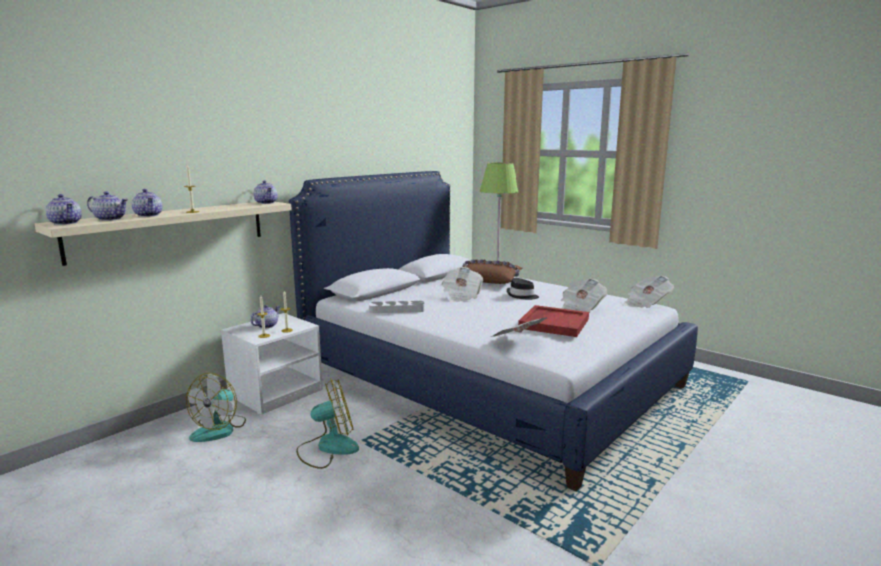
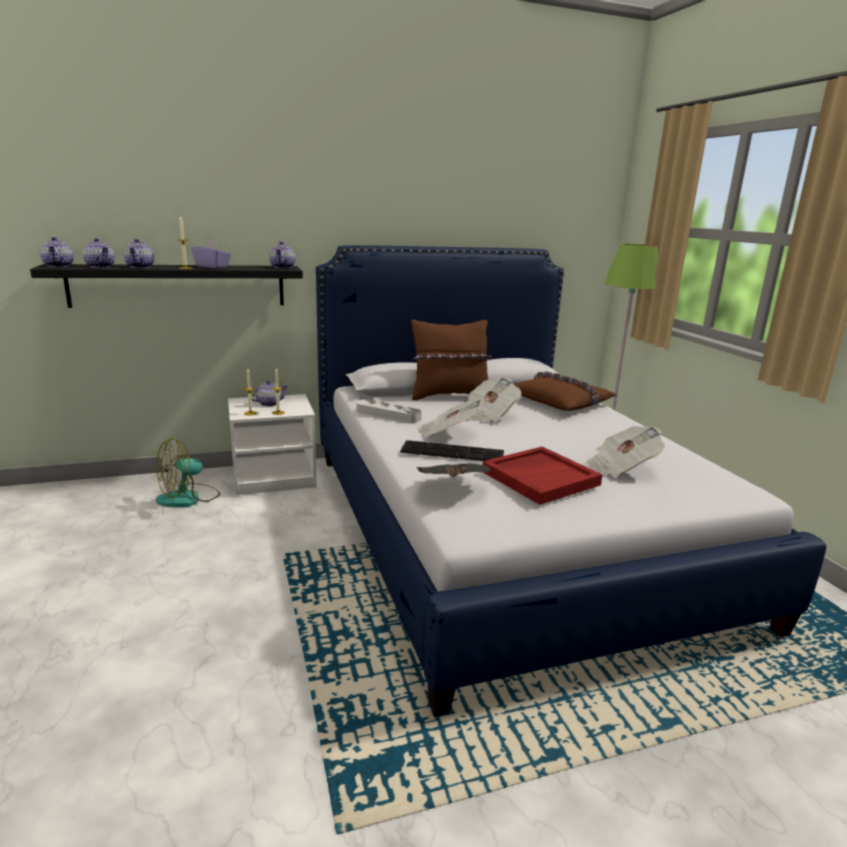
camera: 30 degrees right, 5 degrees up
(171, 229) = (179, 285): beige shelf -> black shelf
(210, 208) = (212, 267): none -> purple tissue box
(328, 448) = (247, 550): fan -> none
(414, 289) = (449, 396): none -> brown pillow
(481, 321) = (453, 451): none -> keyboard
(522, 296) = (567, 431): black hat -> none
(646, 304) = (741, 486): newspaper -> newspaper (447, 433)

